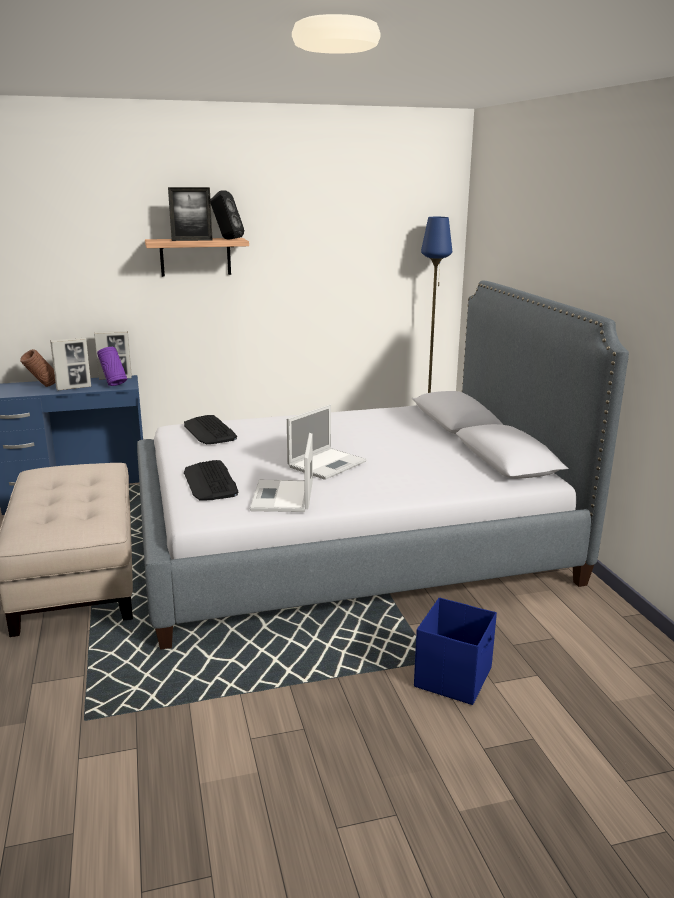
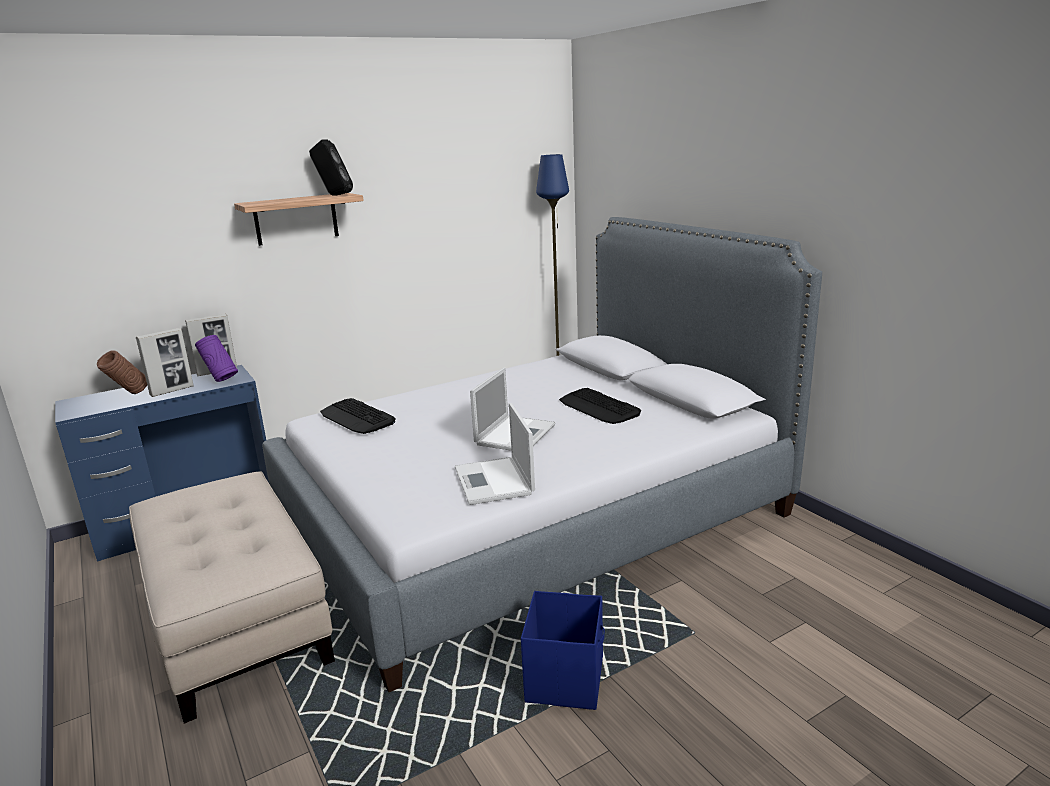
camera: 15 degrees left, 0 degrees up
(192, 240) = (295, 199): picture frame -> none
(210, 482) = (398, 478): keyboard -> keyboard (599, 407)
(454, 677) = (728, 645): blue storage box -> blue storage box (566, 679)

